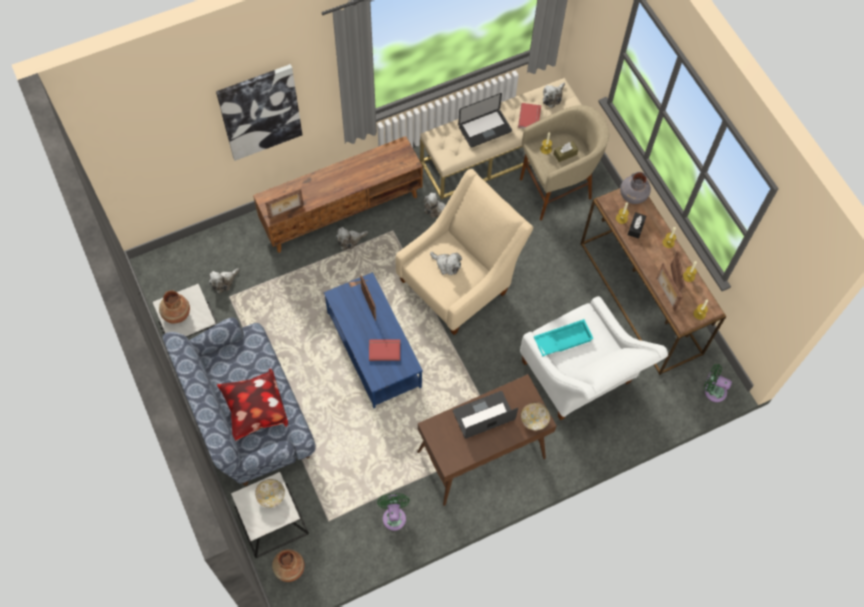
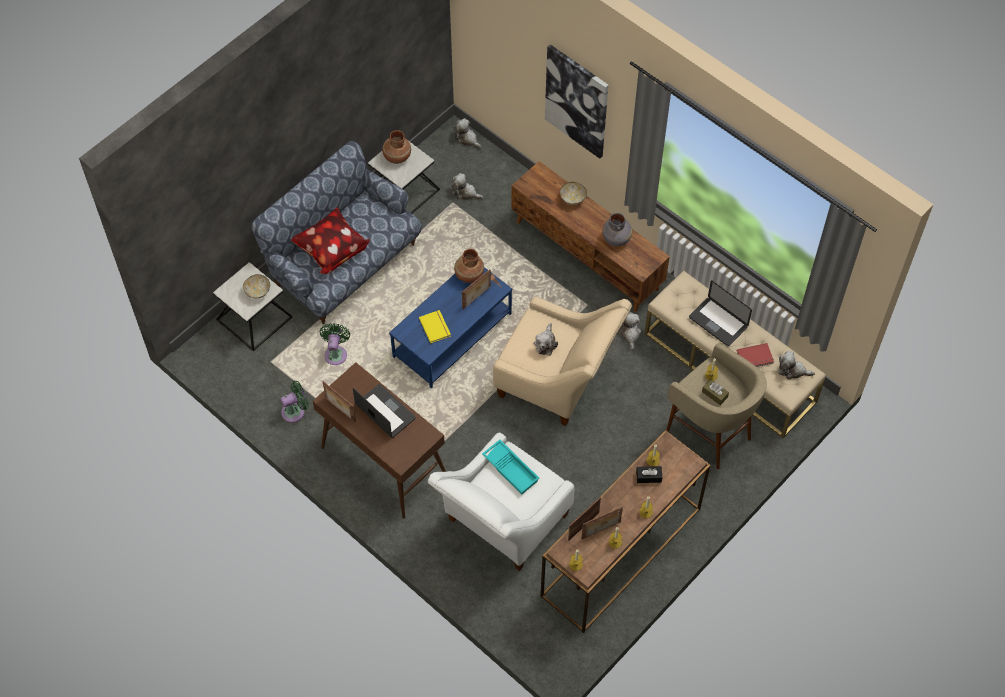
camera: 70 degrees right, 5 degrees down
(286, 212) = (534, 192): picture frame -> picture frame (340, 410)
(289, 568) = (216, 348): brown vase -> brown vase (469, 275)
(350, 240) = (558, 274): plush toy -> plush toy (467, 139)
(384, 349) = (436, 327): red book -> yellow book
(534, 420) = (398, 455): bowl -> bowl (573, 199)
(633, 195) = (686, 463): grey vase -> grey vase (616, 238)
(713, 390) = (546, 654): green fan -> green fan (336, 353)

